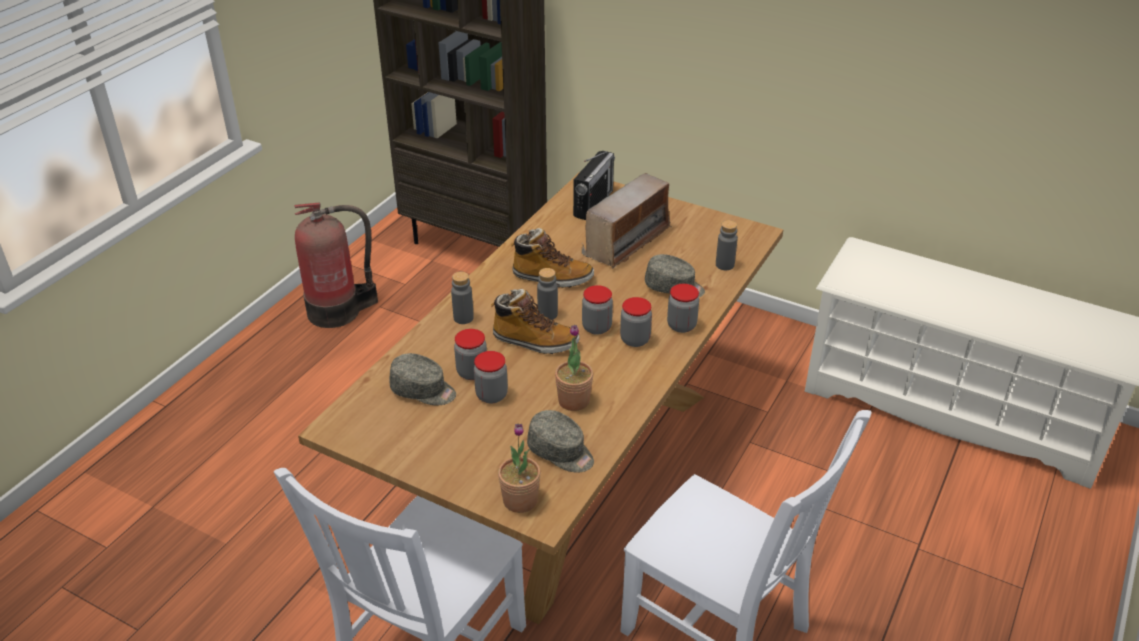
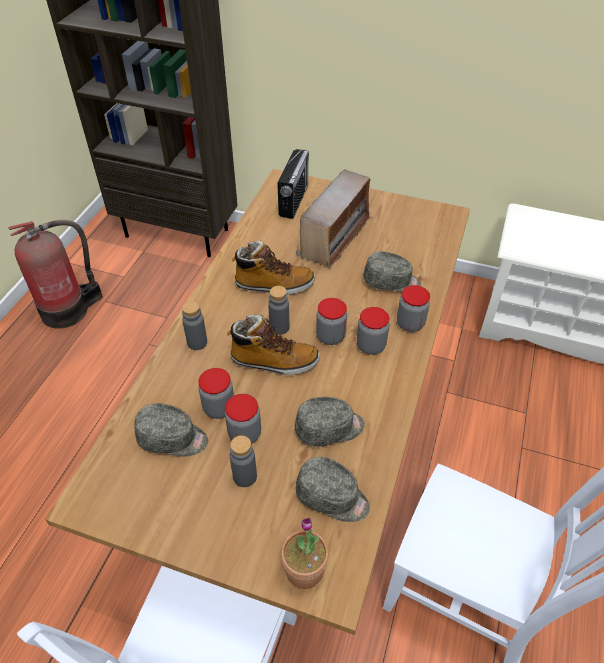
camera: 10 degrees left, 10 degrees up
(574, 401) = (329, 428): potted plant -> grey cap
(724, 265) = (430, 251): grey bottle -> grey bottle (245, 476)

